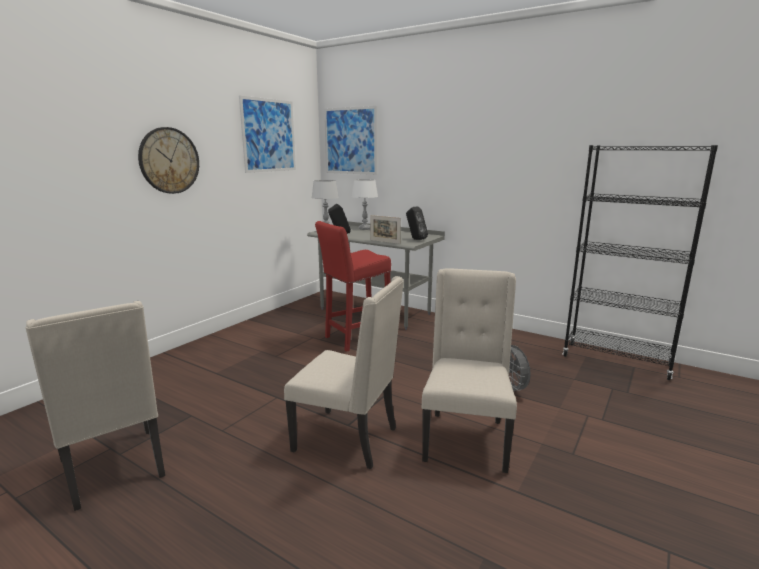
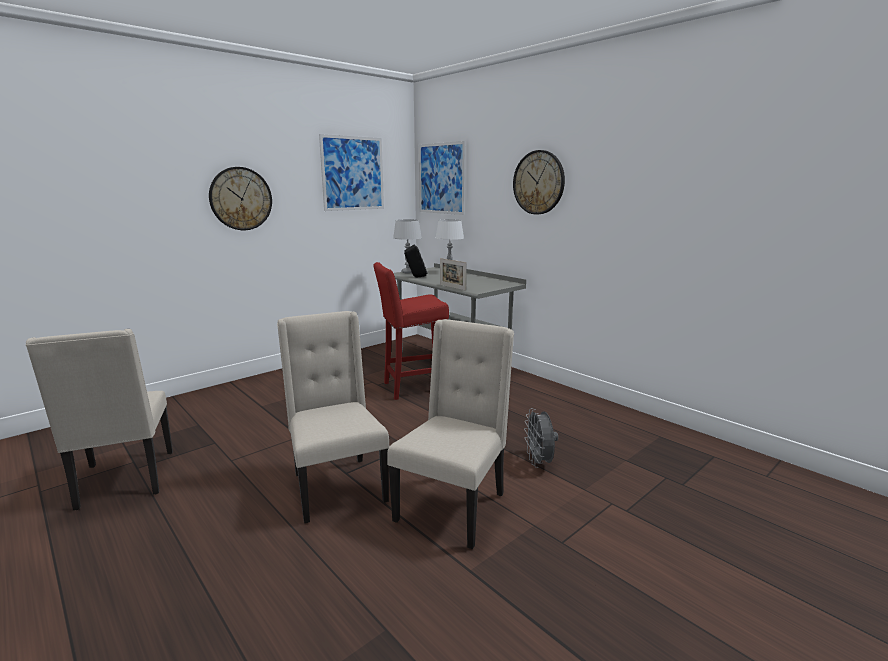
camera: 15 degrees right, 0 degrees up
(348, 439) = (337, 487): beige chair -> beige chair turned 150 degrees counterclockwise
(415, 239) = (488, 286): black speaker -> none
(456, 144) = (538, 182): none -> wall clock
(616, 361) = (696, 446): black bookcase -> none

